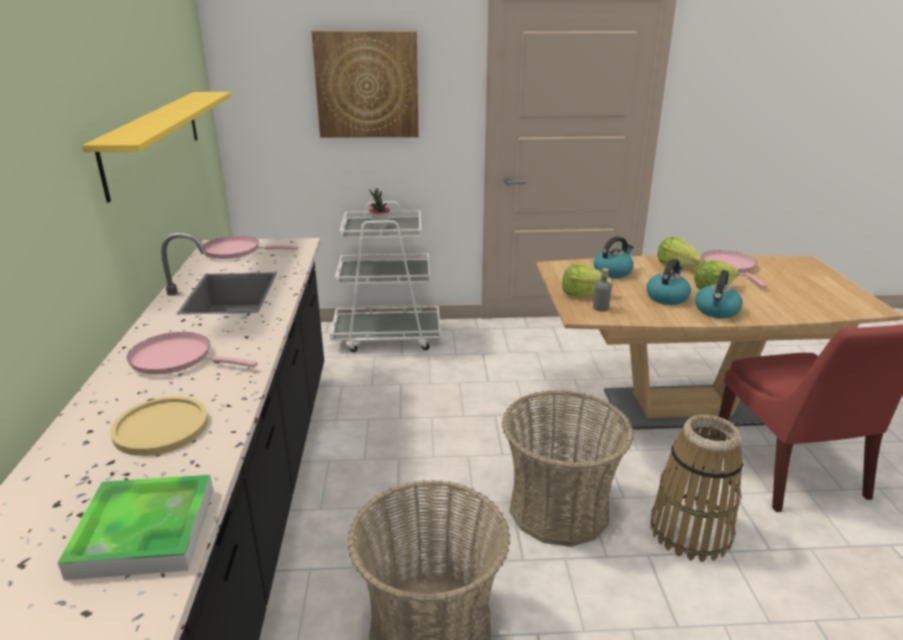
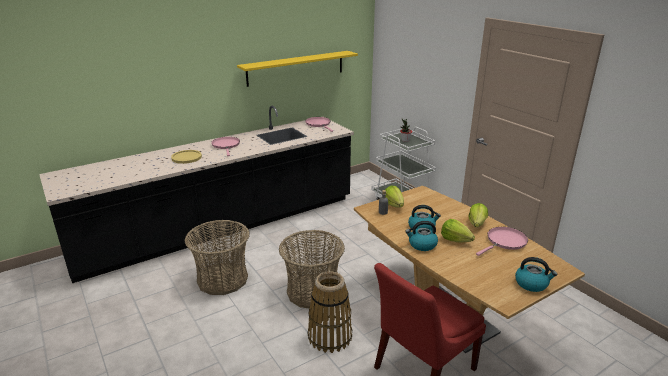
camera: 60 degrees right, 0 degrees up
(144, 532) = (141, 172): tray -> none
(367, 85) = (425, 62): picture -> none
(612, 272) = (438, 207): kettle -> kettle (532, 284)

